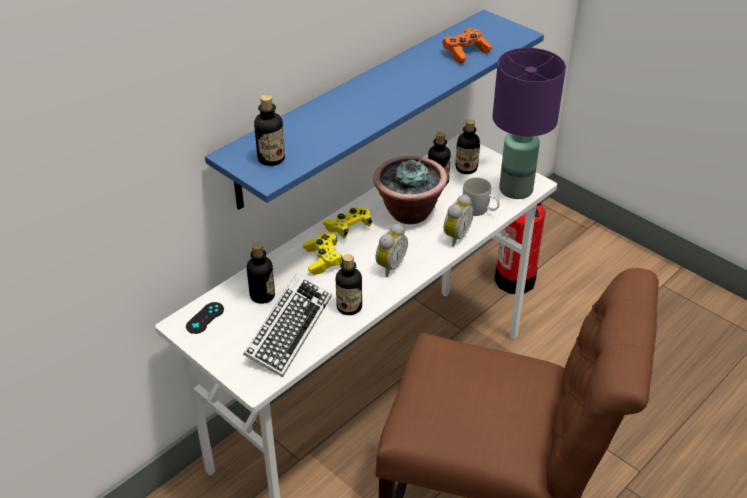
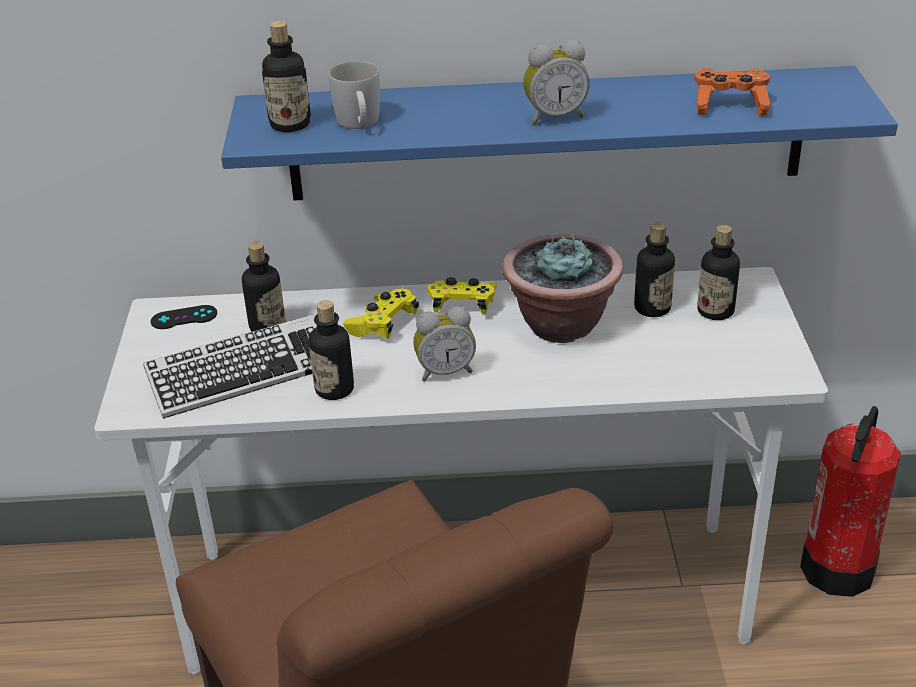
camera: 45 degrees right, 5 degrees down
(455, 236) = (577, 381): alarm clock -> alarm clock (554, 117)
(480, 211) = (657, 369): white mug -> white mug (359, 124)
(516, 189) = (750, 368): purple table lamp -> none

